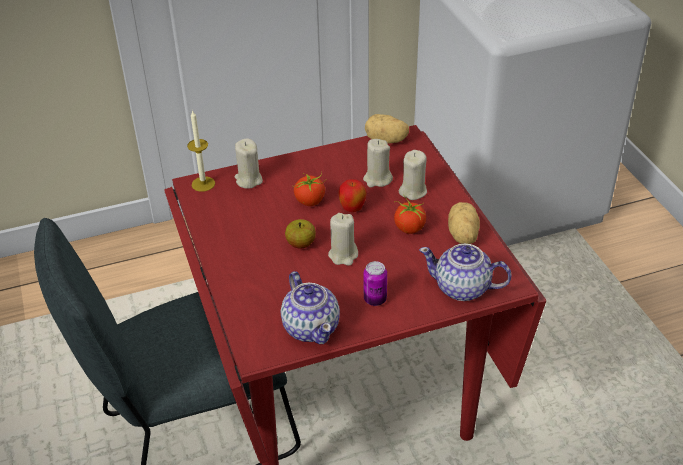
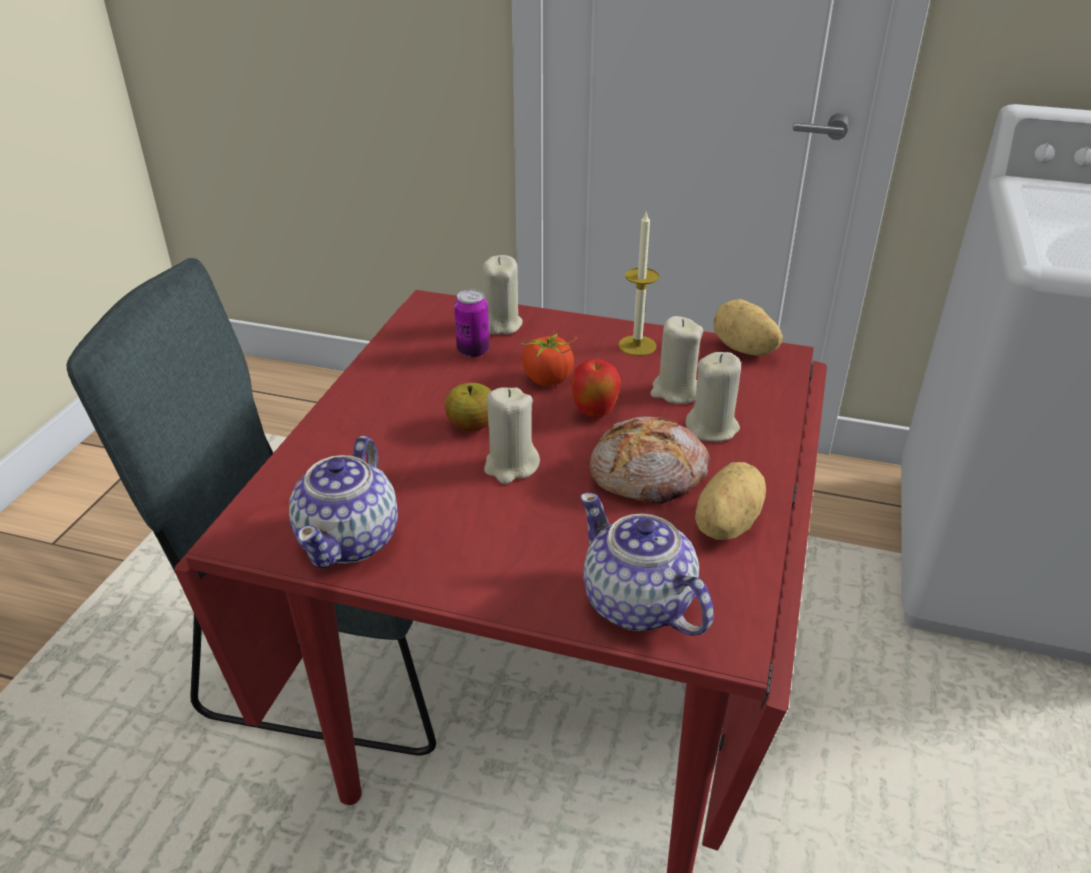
camera: 35 degrees right, 5 degrees down
(203, 184) = (442, 308): candle -> candle (637, 345)
(375, 299) = (482, 549): can -> can (473, 351)
(409, 228) = (649, 475): tomato -> bread

